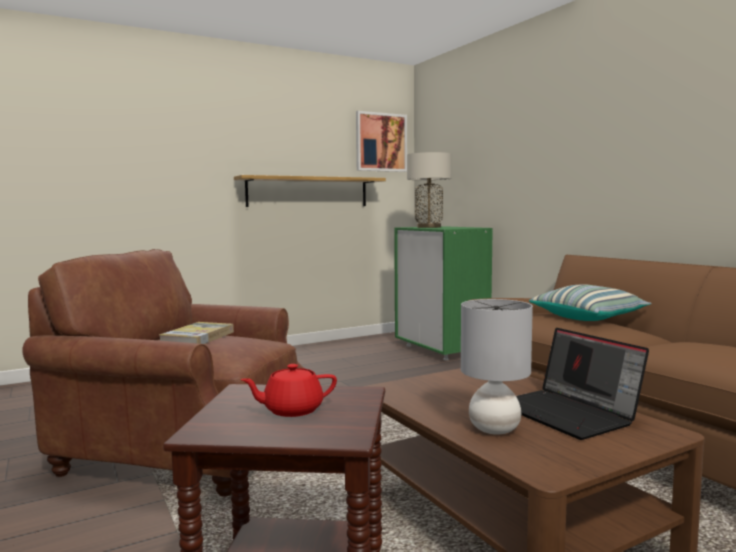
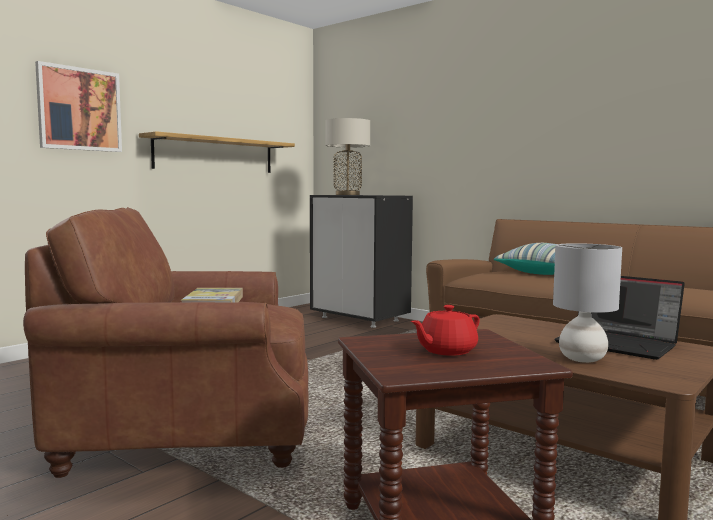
camera: 20 degrees left, 0 degrees up
(381, 142) = (284, 106): picture -> picture (79, 109)
(441, 350) = (360, 319): green cabinet -> black cabinet

